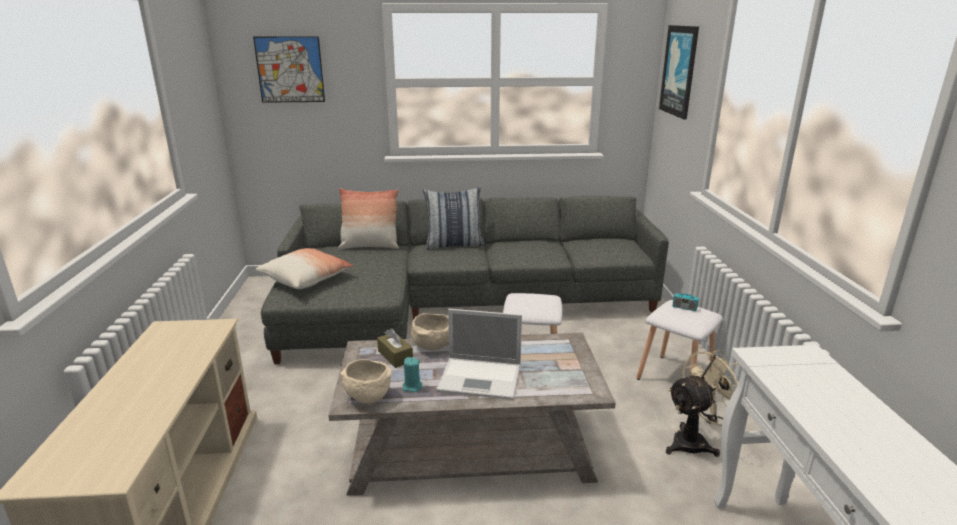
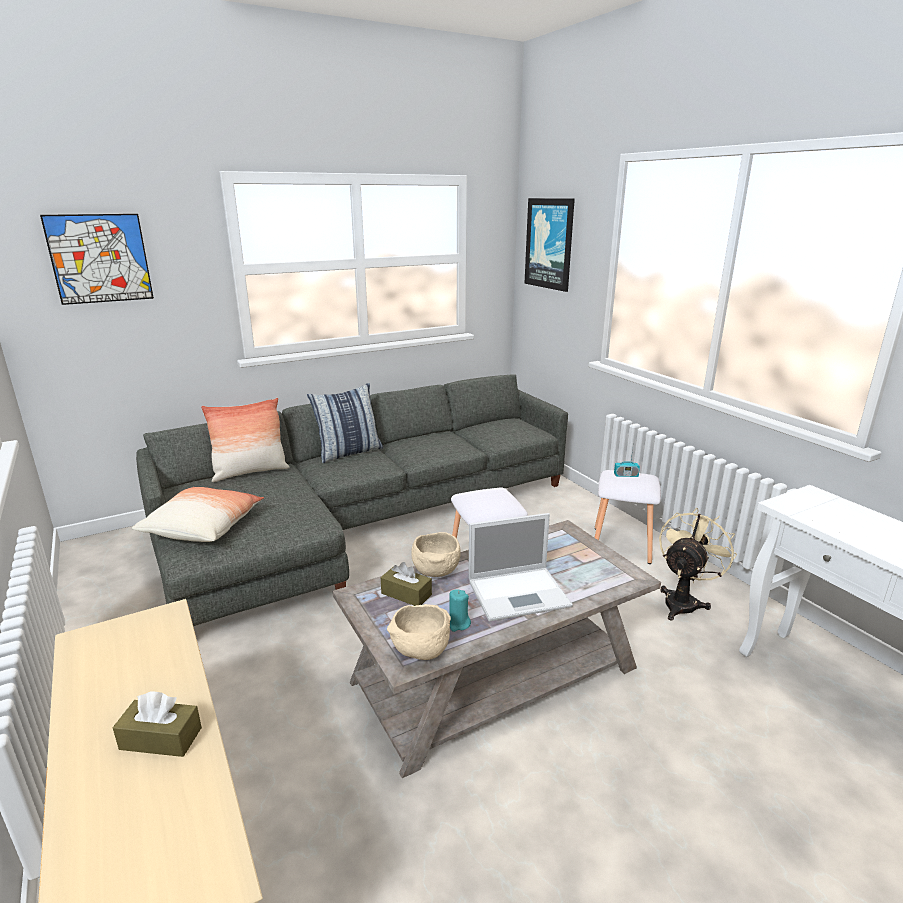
camera: 25 degrees left, 0 degrees up
(152, 394) = (161, 738): none -> brown tissue box

